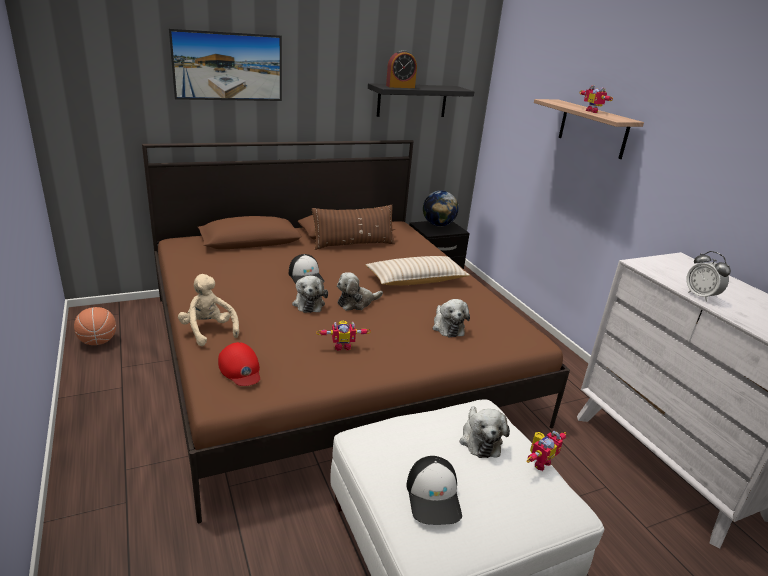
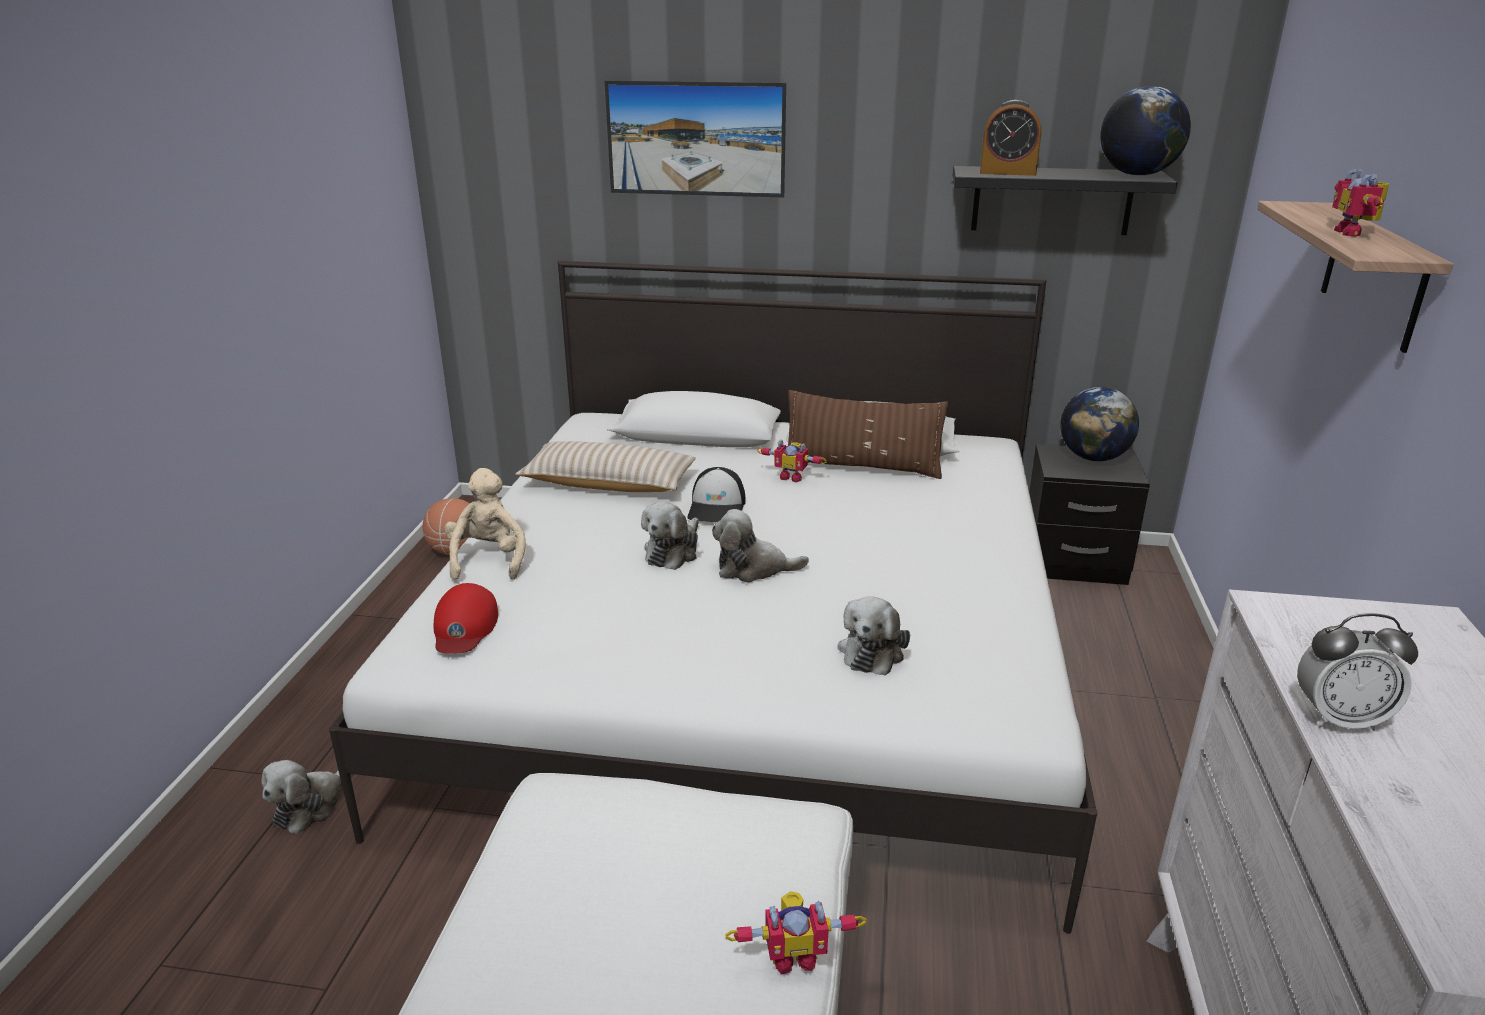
camera: 35 degrees right, 0 degrees up
(332, 355) = (754, 658): brown bed -> white bed
(342, 346) = (649, 634): toy robot -> toy robot (792, 477)
(416, 280) = (908, 552): beige pillow -> beige pillow (608, 483)
(434, 497) = (544, 929): cap -> none
(453, 88) = (1137, 175): none -> globe
(480, 439) = (727, 870): plush toy -> plush toy (311, 805)
(700, 296) = (1339, 719): alarm clock -> alarm clock turned 90 degrees counterclockwise

